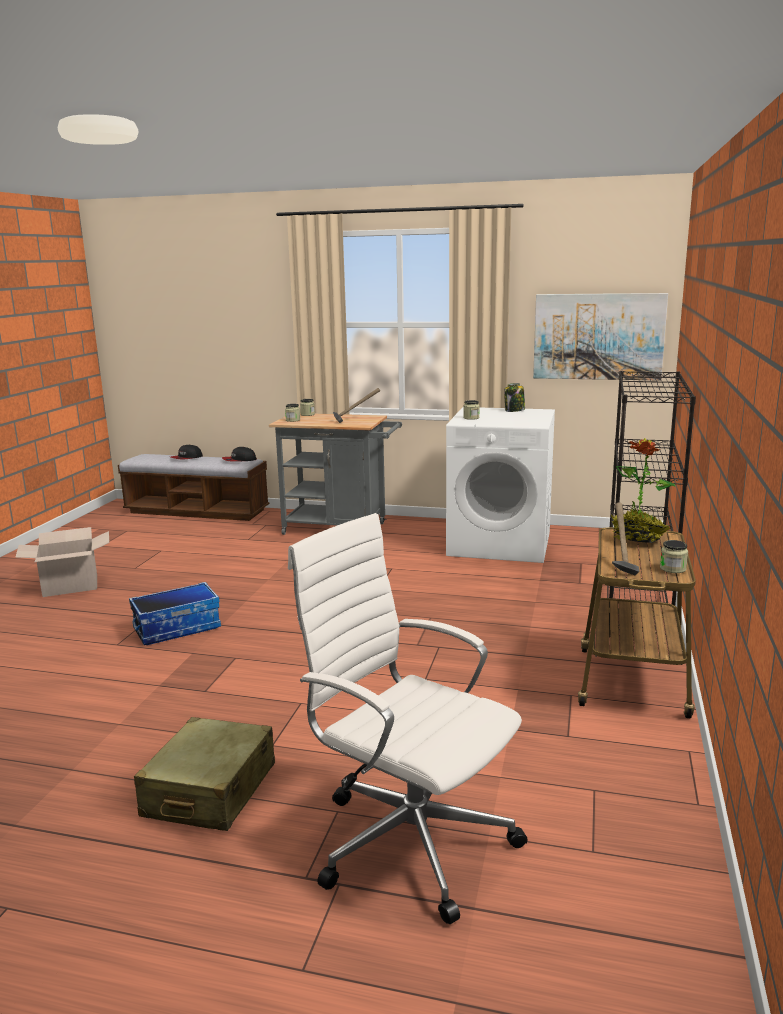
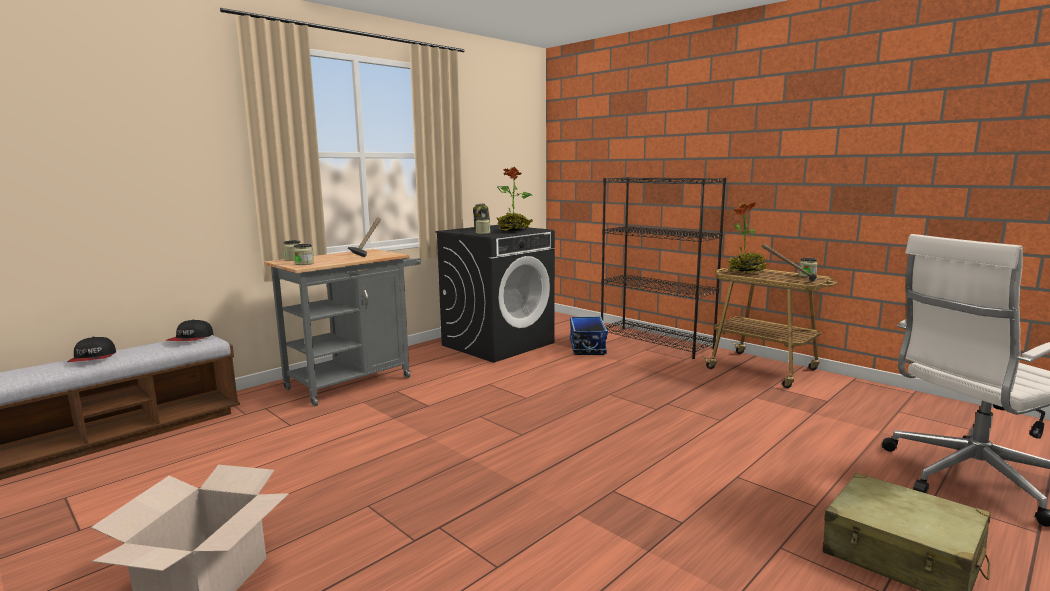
camera: 60 degrees left, 5 degrees down
(177, 628) = (496, 512): storage box -> storage box (586, 346)
(500, 544) = (498, 344): white washing machine -> black washing machine
(509, 421) = (514, 230): none -> potted plant
(598, 336) = (506, 165): picture -> none

